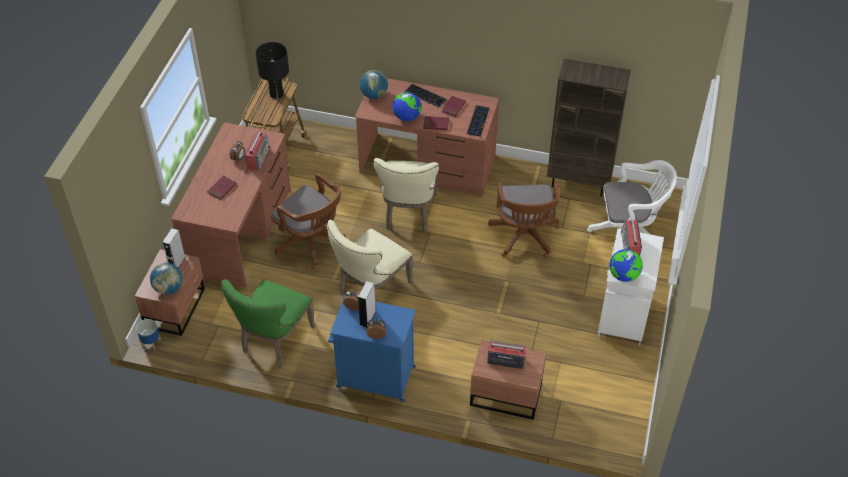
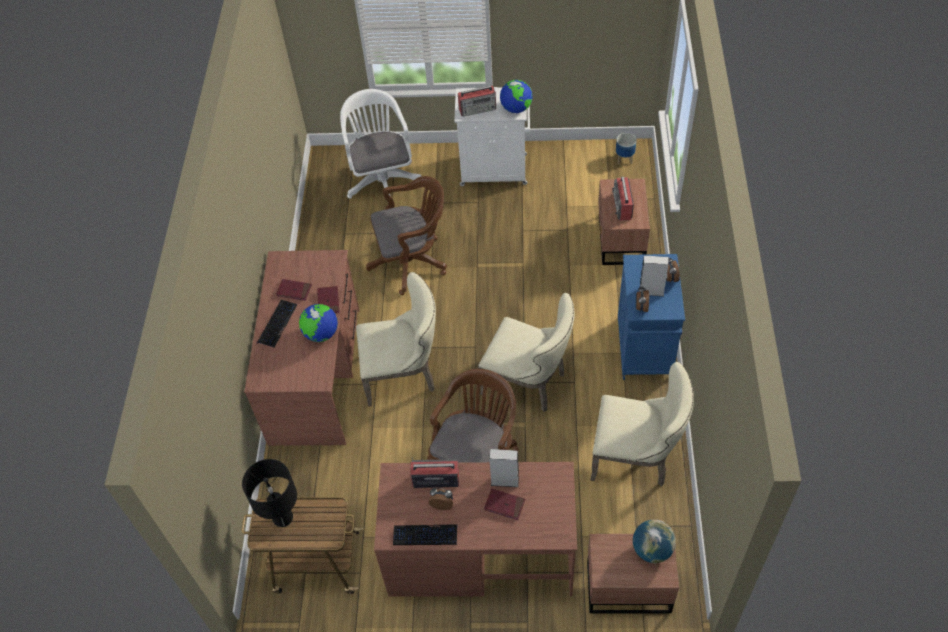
camera: 100 degrees left, 5 degrees up
(151, 343) = (690, 594): planter -> planter (624, 158)
(177, 263) = (608, 556): grey speaker -> grey speaker (504, 481)
(274, 342) = (636, 457): green chair -> beige chair
(374, 95) = (284, 380): globe -> none
(477, 121) = (315, 262): keyboard -> keyboard (425, 535)
(579, 182) = (317, 229): brown bookcase -> none

